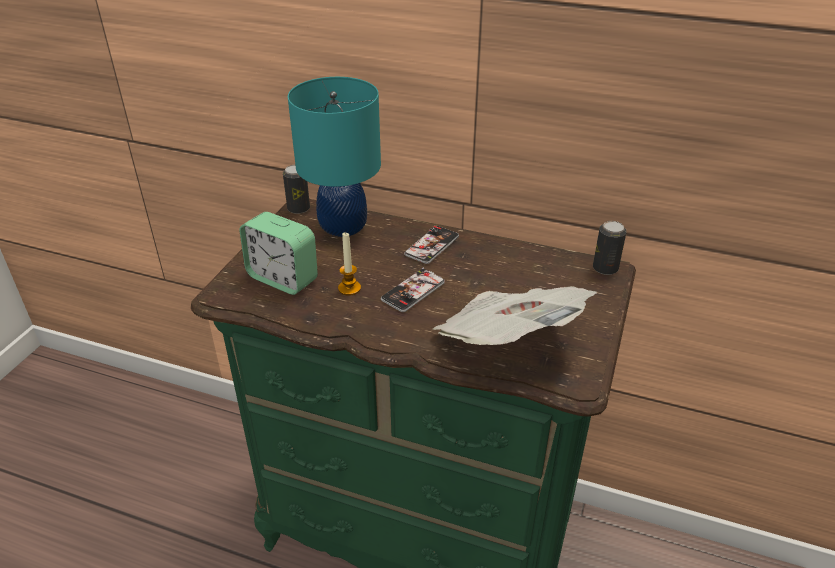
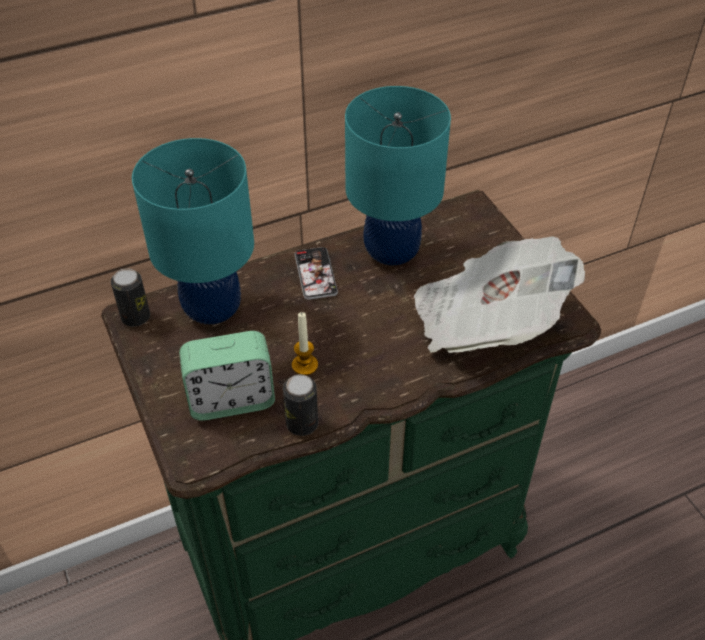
camera: 45 degrees left, 10 degrees up
(413, 291) = (360, 329): phone -> none
(498, 262) = (389, 253): none -> turquoise table lamp
(605, 268) = (470, 207): can -> can (302, 424)

